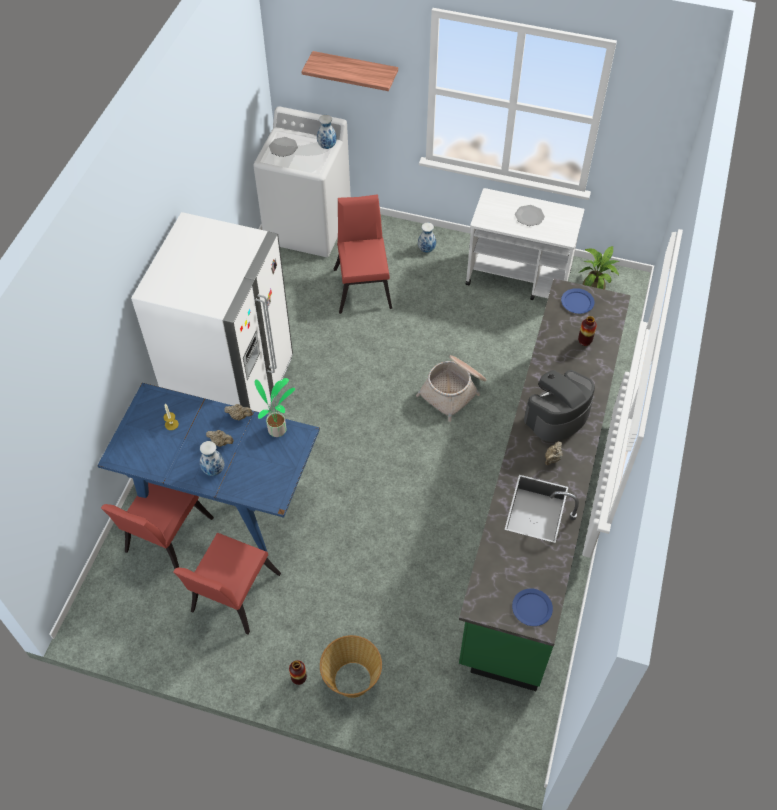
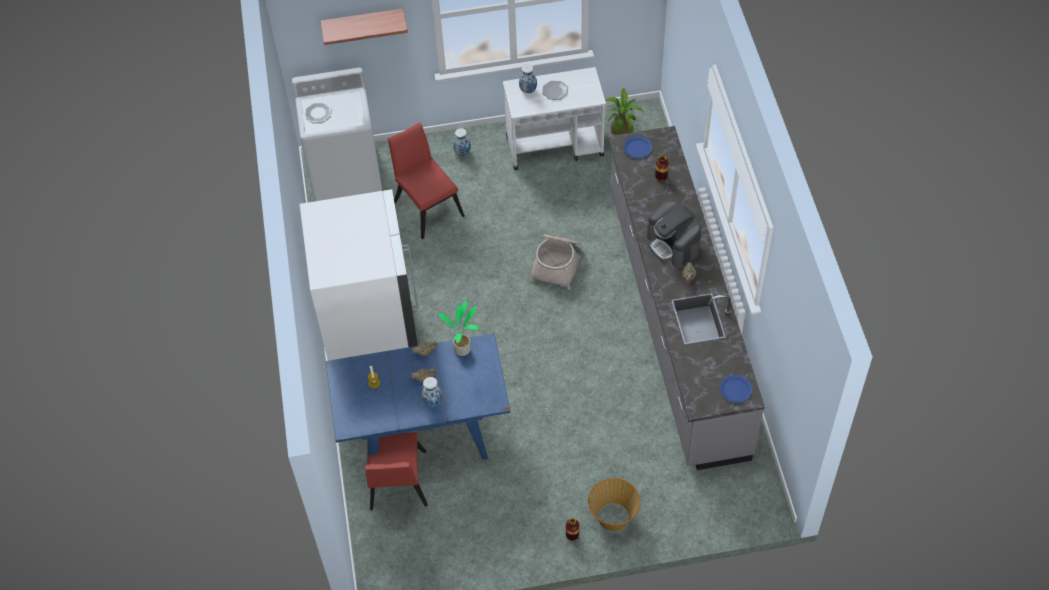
camera: 25 degrees left, 0 degrees up
(232, 597) = (481, 502): red chair -> none
(327, 146) = (355, 97): vase -> vase (528, 90)
(538, 502) = (675, 322): green counter -> grey counter
(556, 416) = (673, 244): coffee machine -> coffee machine turned 60 degrees counterclockwise

